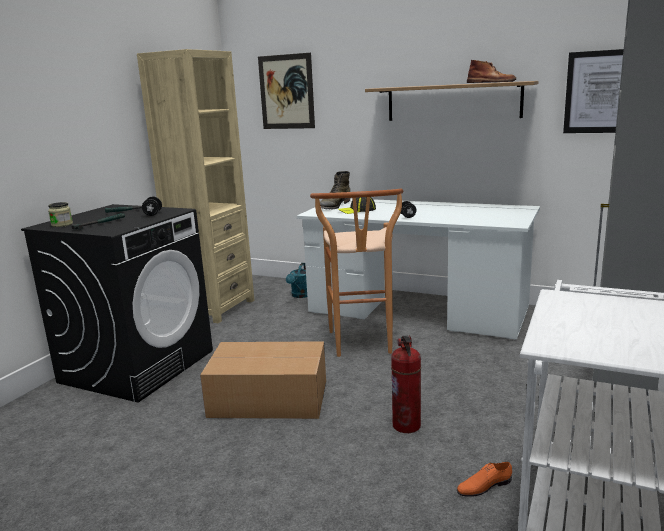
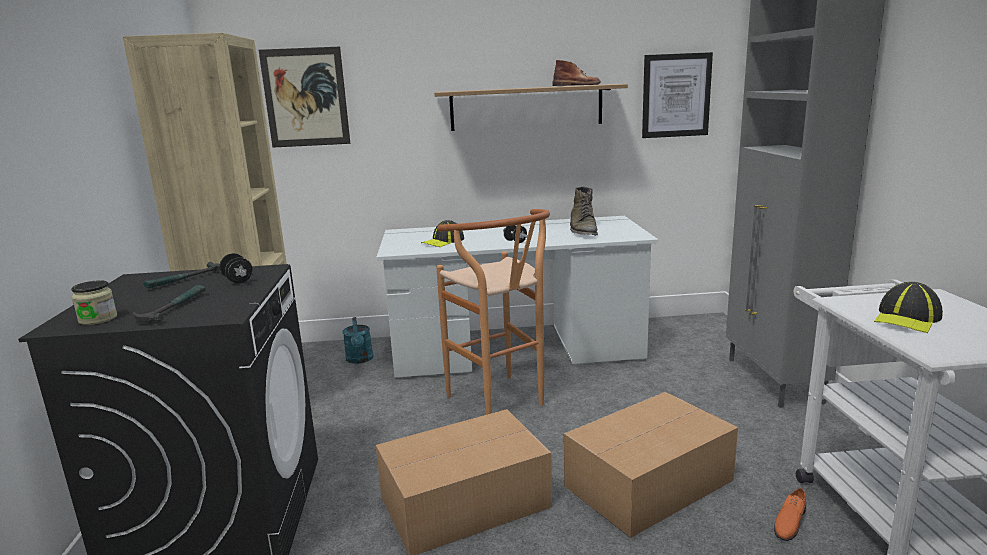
camera: 30 degrees left, 0 degrees up
(334, 206) = (404, 239): green boot -> green boot (583, 231)
(407, 425) = (651, 482): fire extinguisher -> cardboard box
(585, 318) = (907, 318): none -> cap

